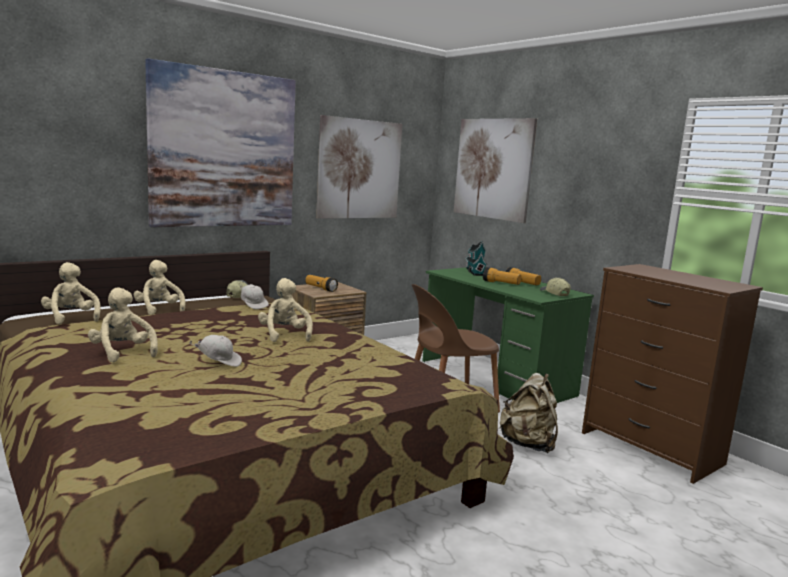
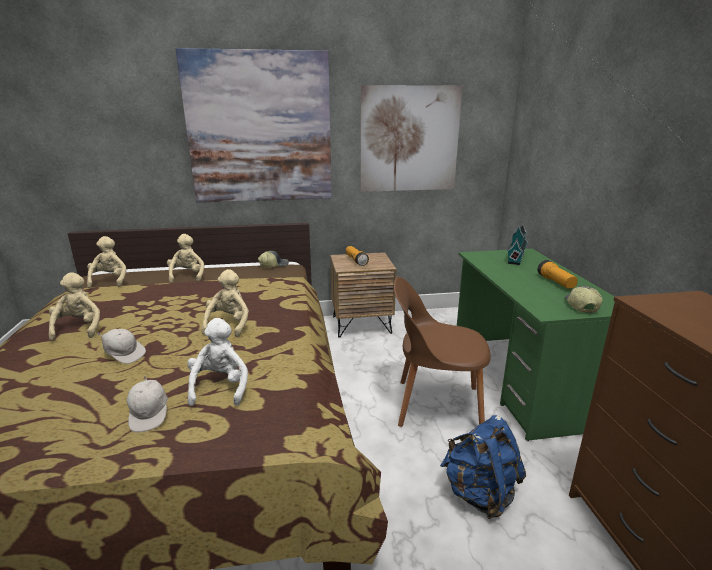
camera: 30 degrees right, 10 degrees up
(253, 305) = (259, 279): white cap -> white cap (150, 415)
(349, 368) = (220, 387): none -> white plush toy
(493, 168) = (558, 134): picture -> none
(501, 283) = (526, 280): flashlight -> none
(528, 444) = (479, 494): beige backpack -> blue backpack

